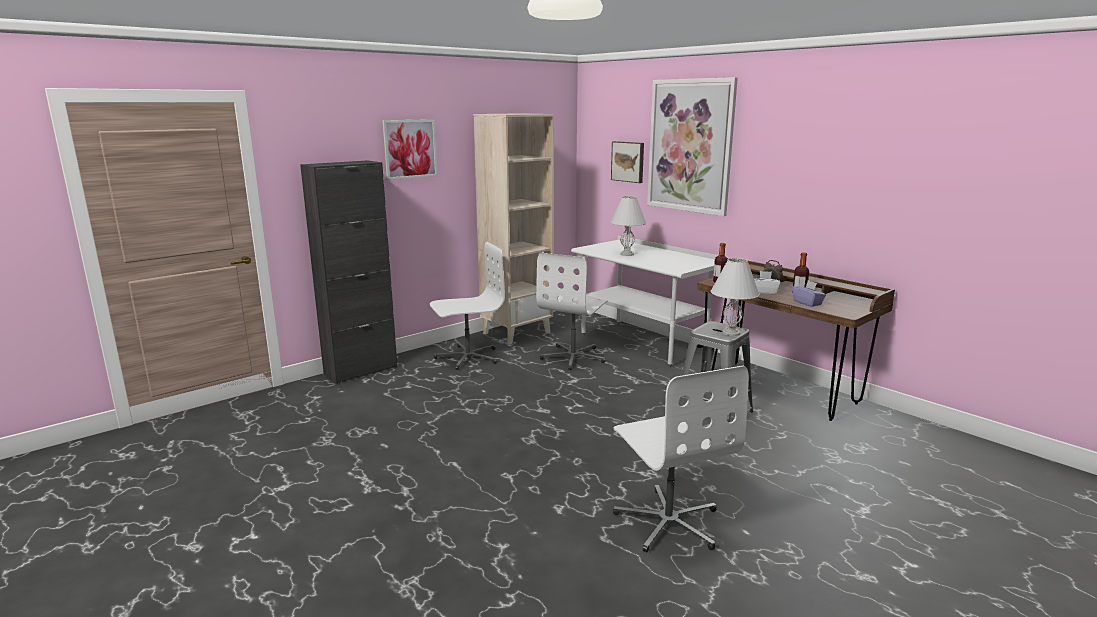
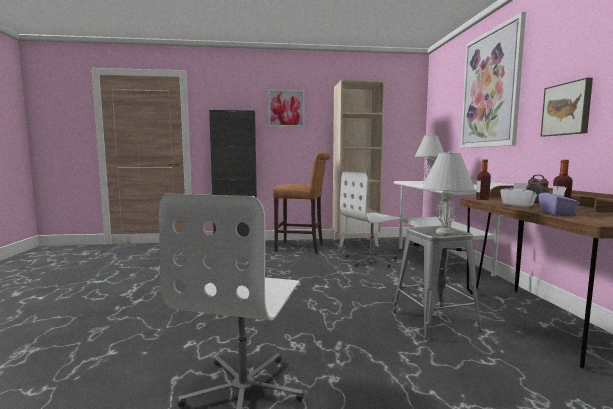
camera: 35 degrees right, 10 degrees down
(467, 357) = (302, 248): white office chair -> brown stool
(628, 161) = (452, 116): picture -> picture (567, 109)

